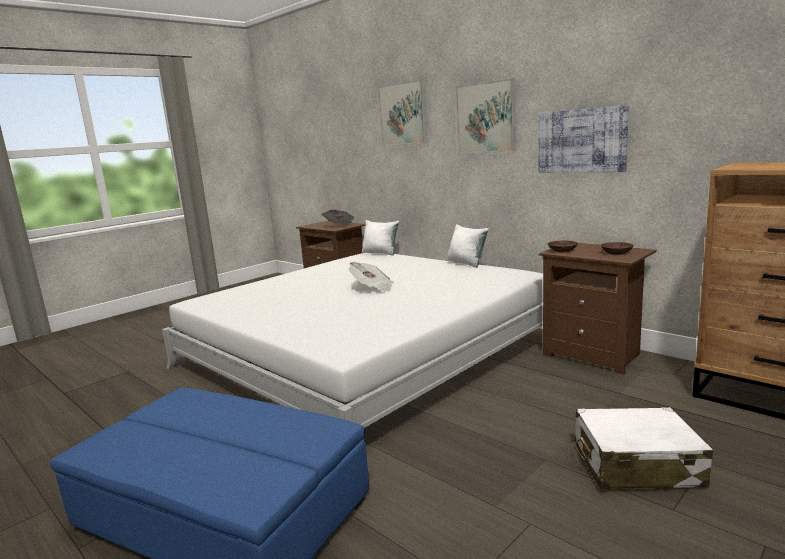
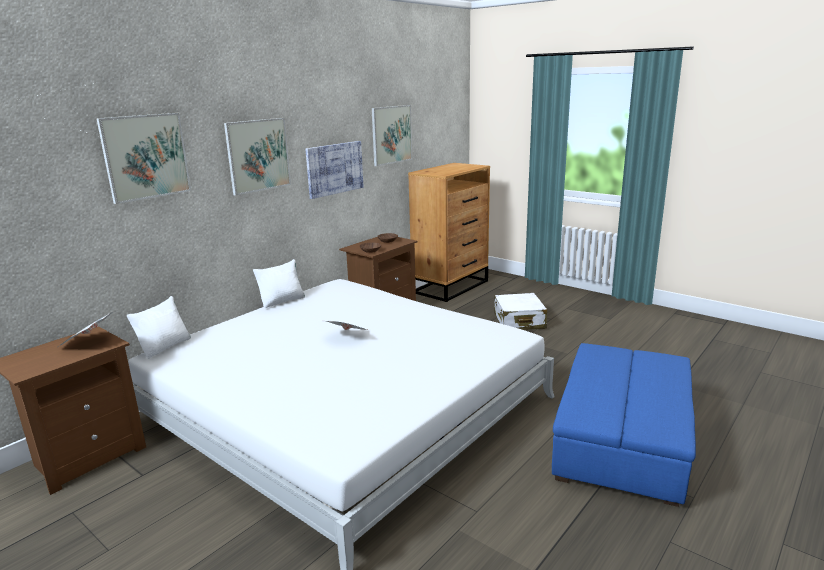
camera: 95 degrees left, 5 degrees up
(707, 96) = (391, 135): none -> picture

